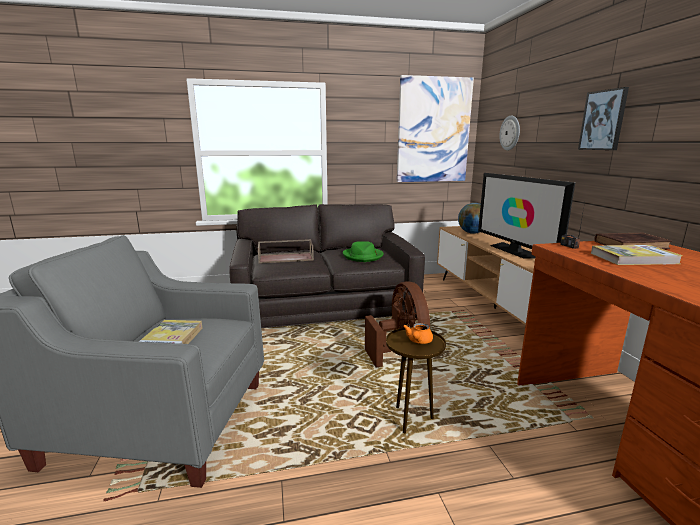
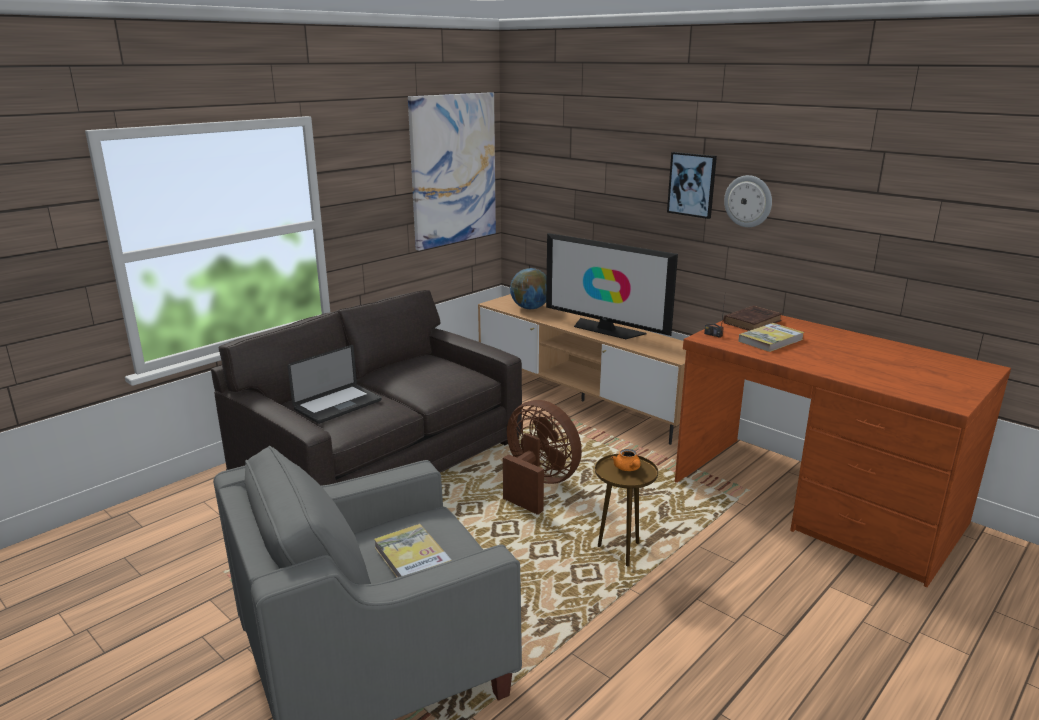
camera: 35 degrees left, 5 degrees up
(286, 257) = (338, 405): brown tray -> laptop
(363, 256) = (437, 376): green hat -> none
(510, 133) = (563, 176): wall clock -> wall clock (748, 201)

